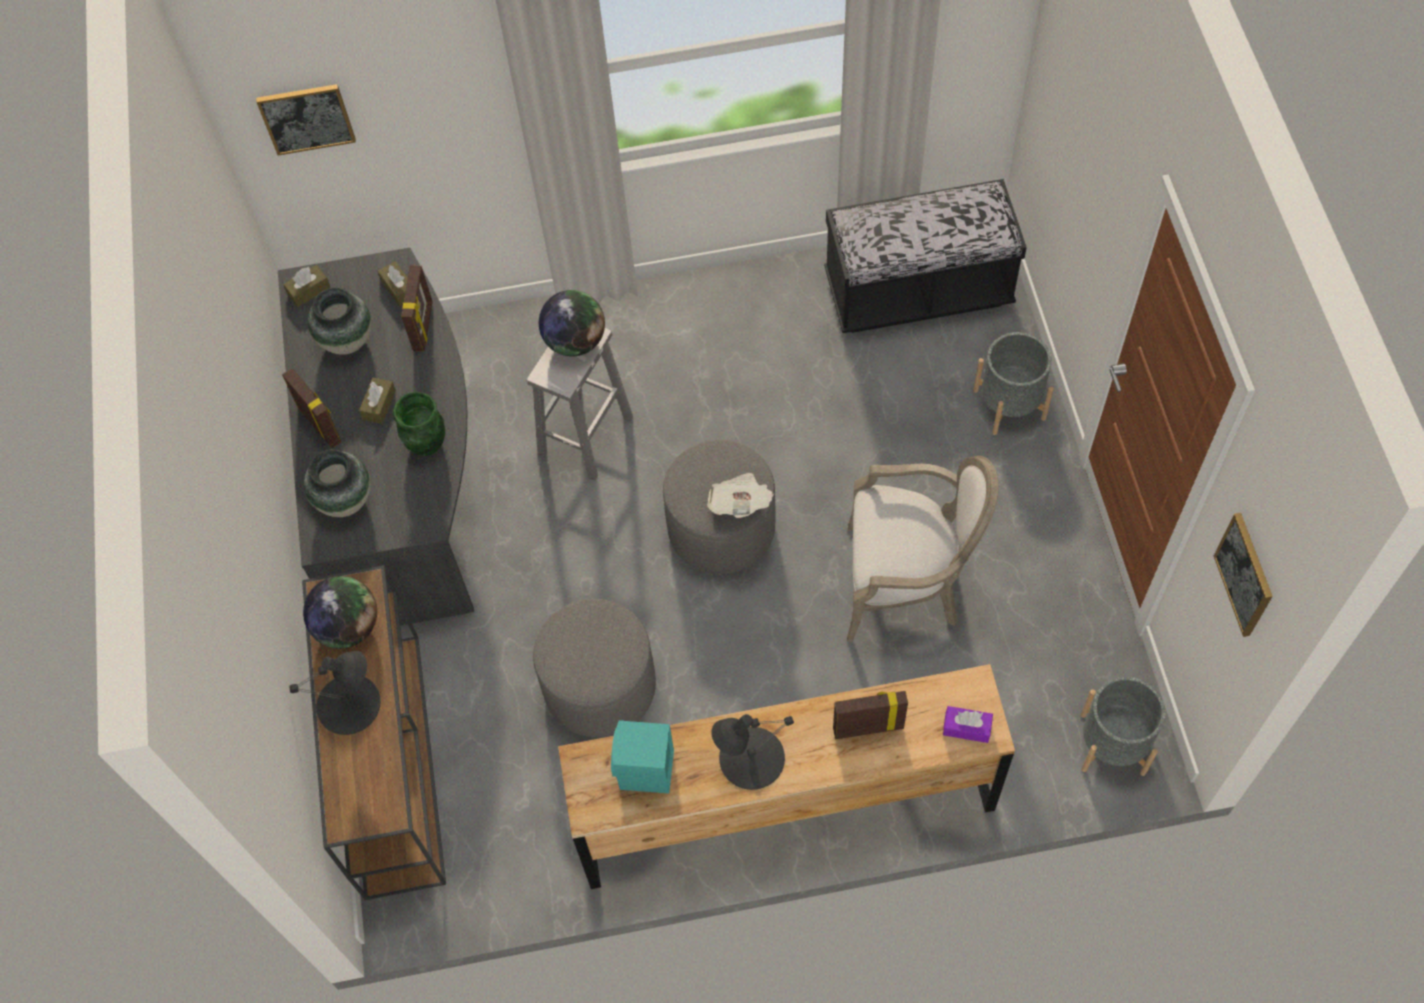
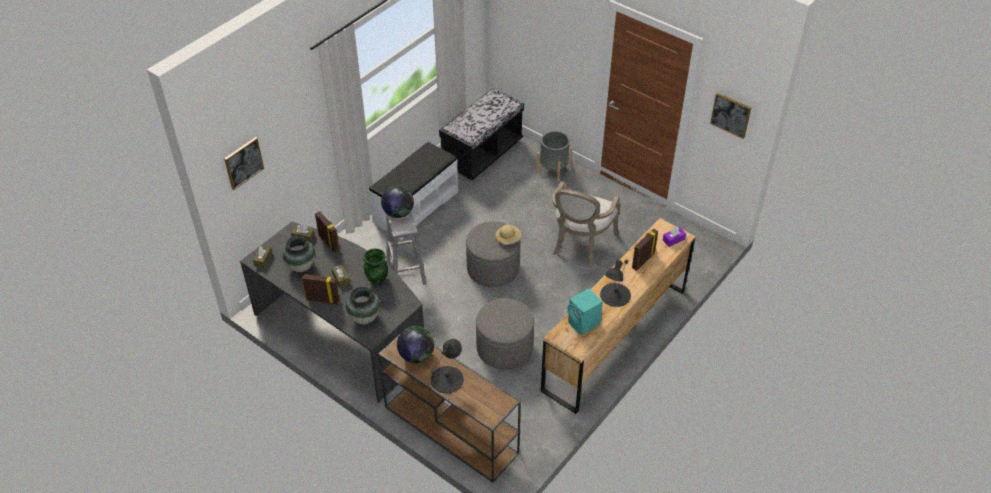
camera: 45 degrees left, 15 degrees down
(713, 323) = (415, 206): none -> white bench
(740, 503) = (508, 239): newspaper -> beige hat
(906, 584) = (579, 244): armchair -> armchair turned 150 degrees clockwise
(1112, 744) = (698, 247): grey planter -> none

